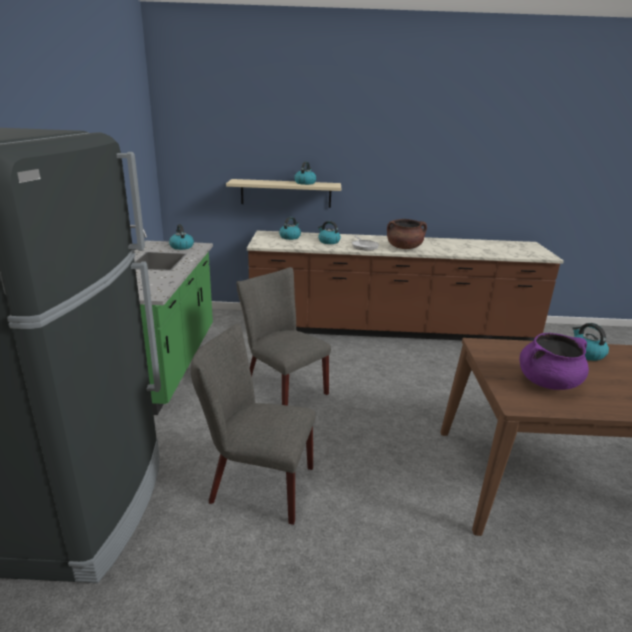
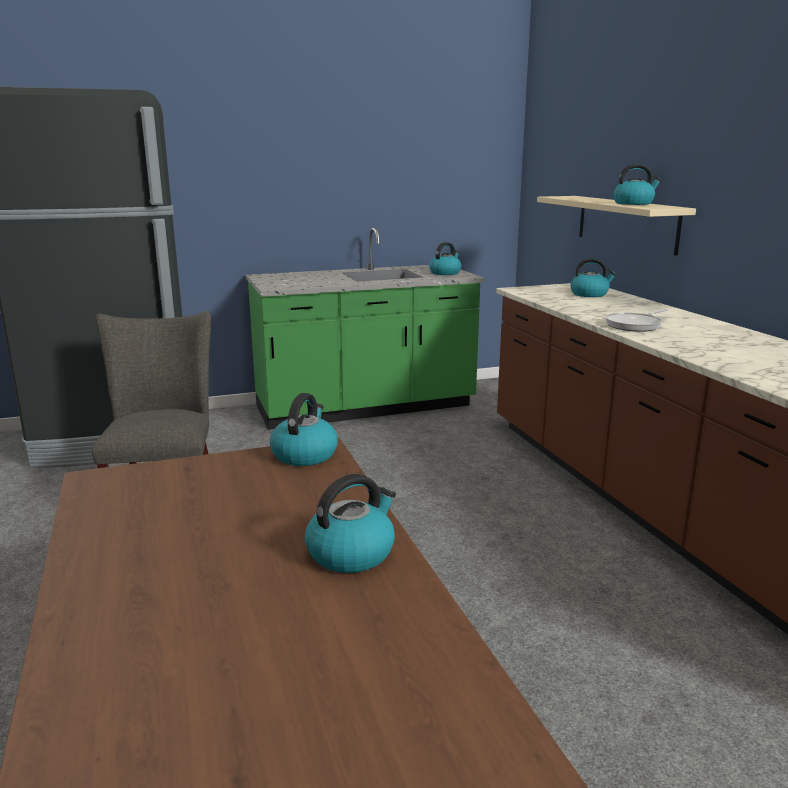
camera: 70 degrees right, 5 degrees down
(281, 389) = (371, 476): grey chair -> none
(328, 242) = (613, 309): kettle -> kettle (304, 454)
(404, 248) = (694, 344): brown cooking pot -> none
(548, 382) = (183, 506): purple cooking pot -> none

